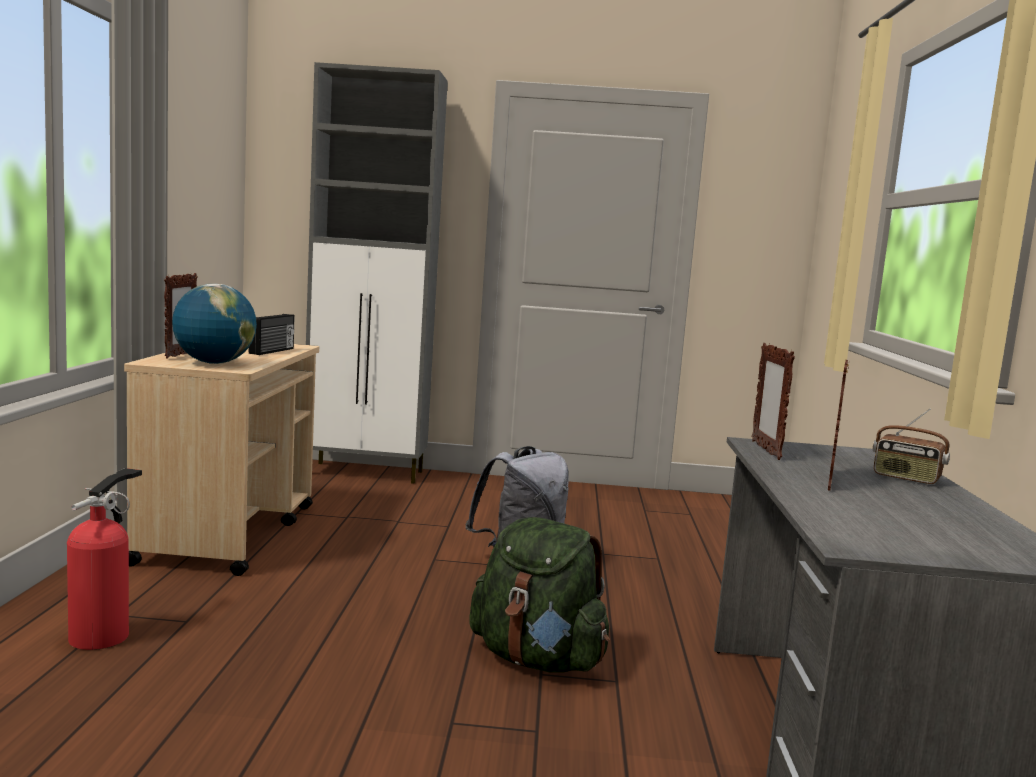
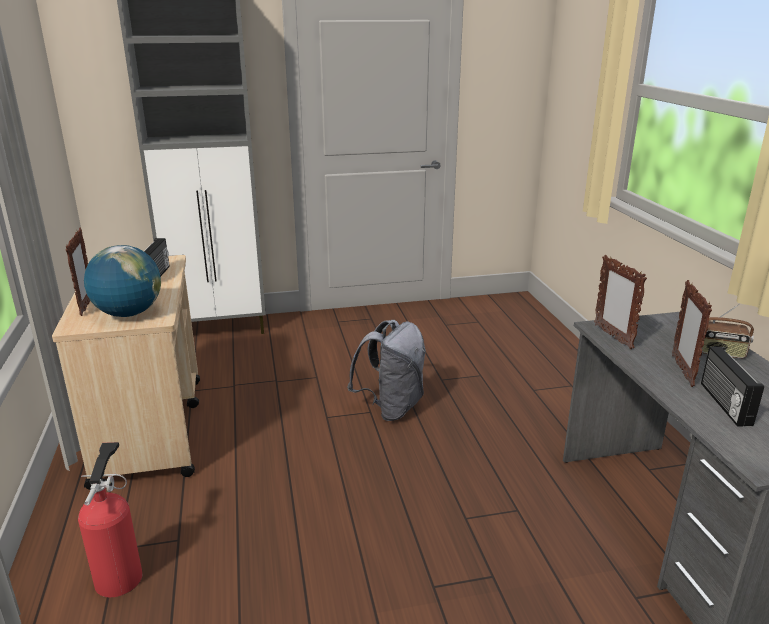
camera: 15 degrees left, 15 degrees up
(537, 659) = (456, 504): green backpack -> none
(858, 505) = (723, 404): none -> radio

